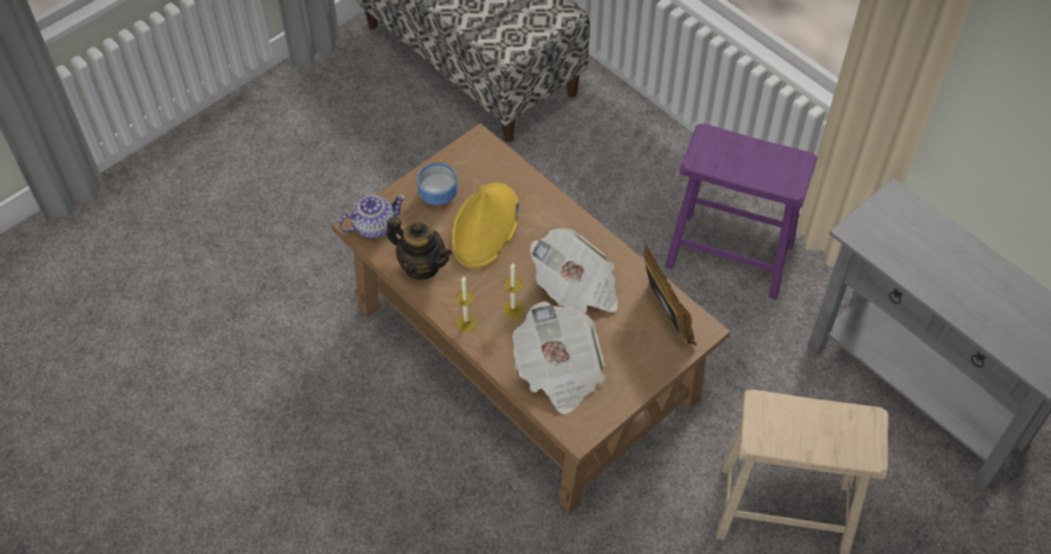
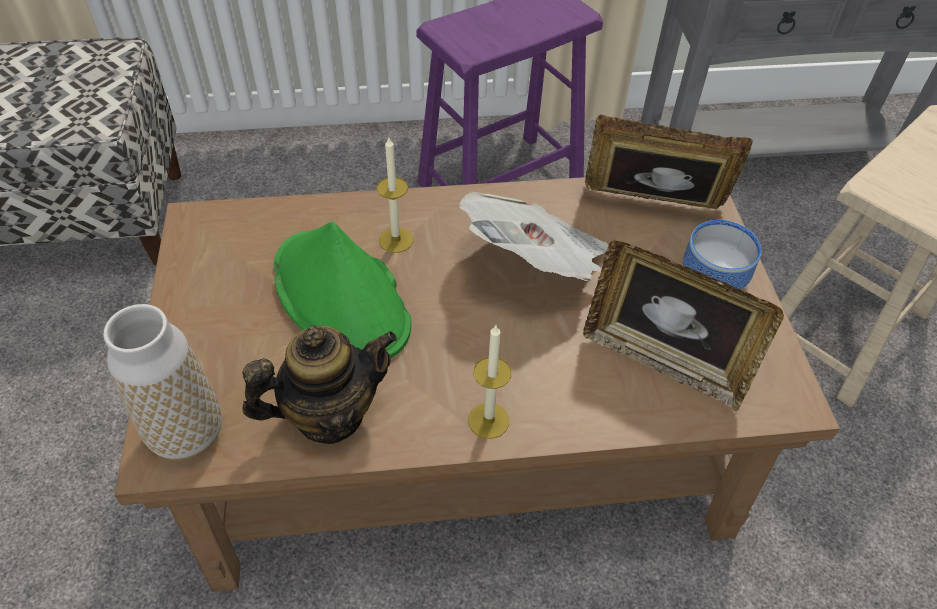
camera: 55 degrees left, 5 degrees down
(373, 226) = (187, 434): teapot -> vase
(438, 193) = (225, 314): bowl -> bowl (710, 275)
(485, 227) = (342, 297): yellow hat -> green hat
(513, 309) = (513, 349): candle -> candle (396, 240)
(558, 371) = (663, 361): newspaper -> picture frame

